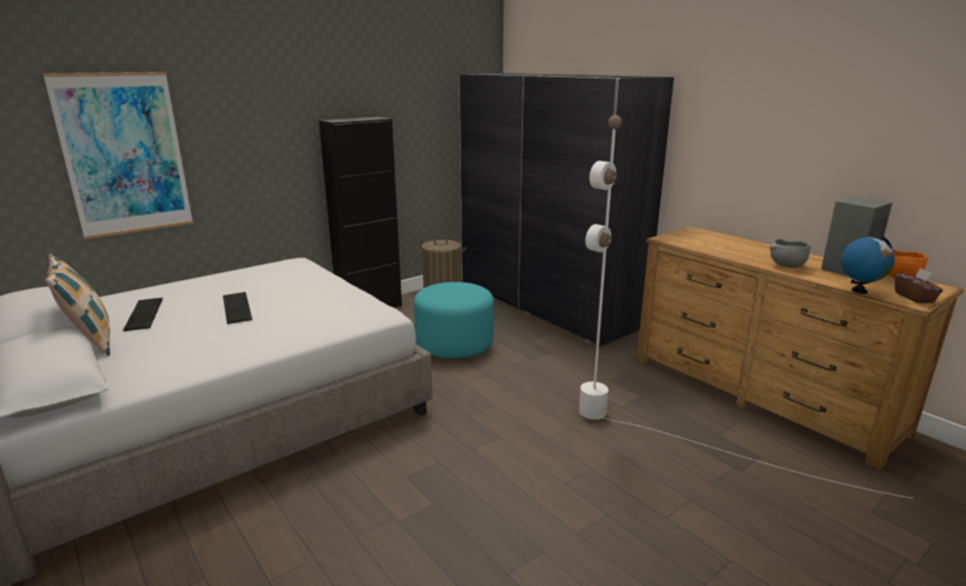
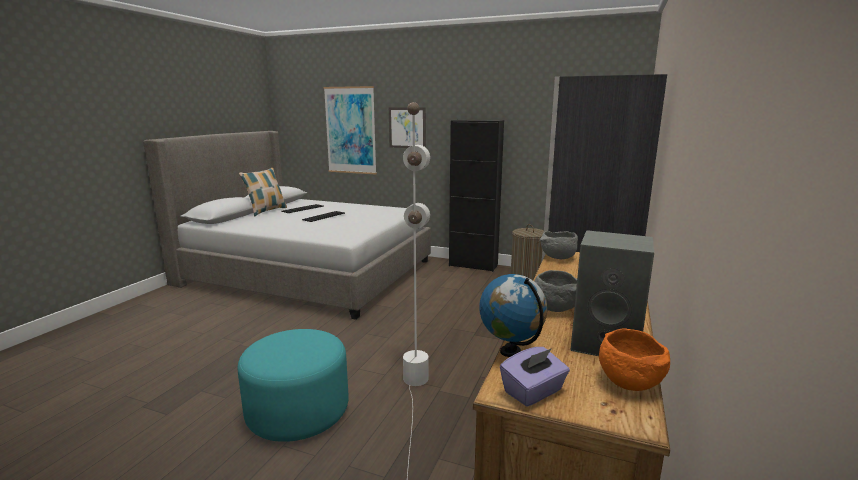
camera: 60 degrees right, 5 degrees down
(239, 139) = (407, 127): none -> picture
(454, 343) = (460, 302): turquoise ottoman -> turquoise ottoman (298, 411)
(675, 241) = (557, 258): none -> grey bowl
(914, 297) = (533, 392): brown tissue box -> purple tissue box

